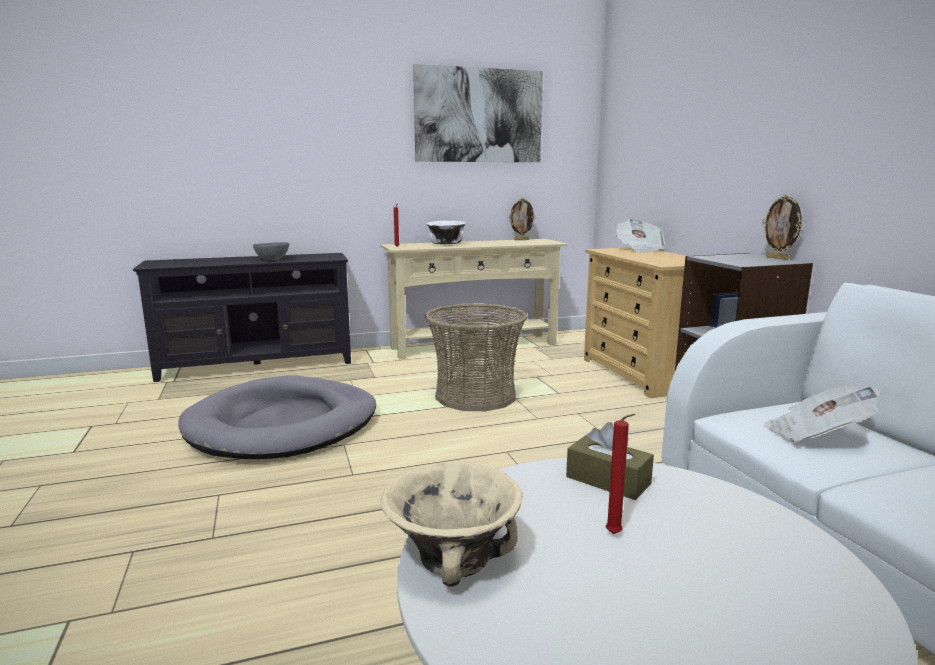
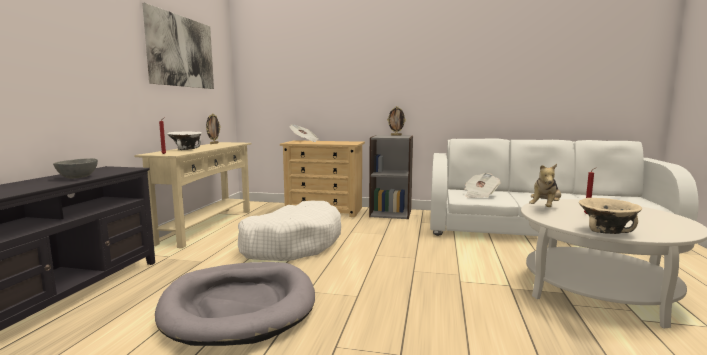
camera: 60 degrees left, 5 degrees down
(475, 396) = (291, 244): basket -> white dog bed
(608, 480) = (545, 208): brown tissue box -> plush toy

